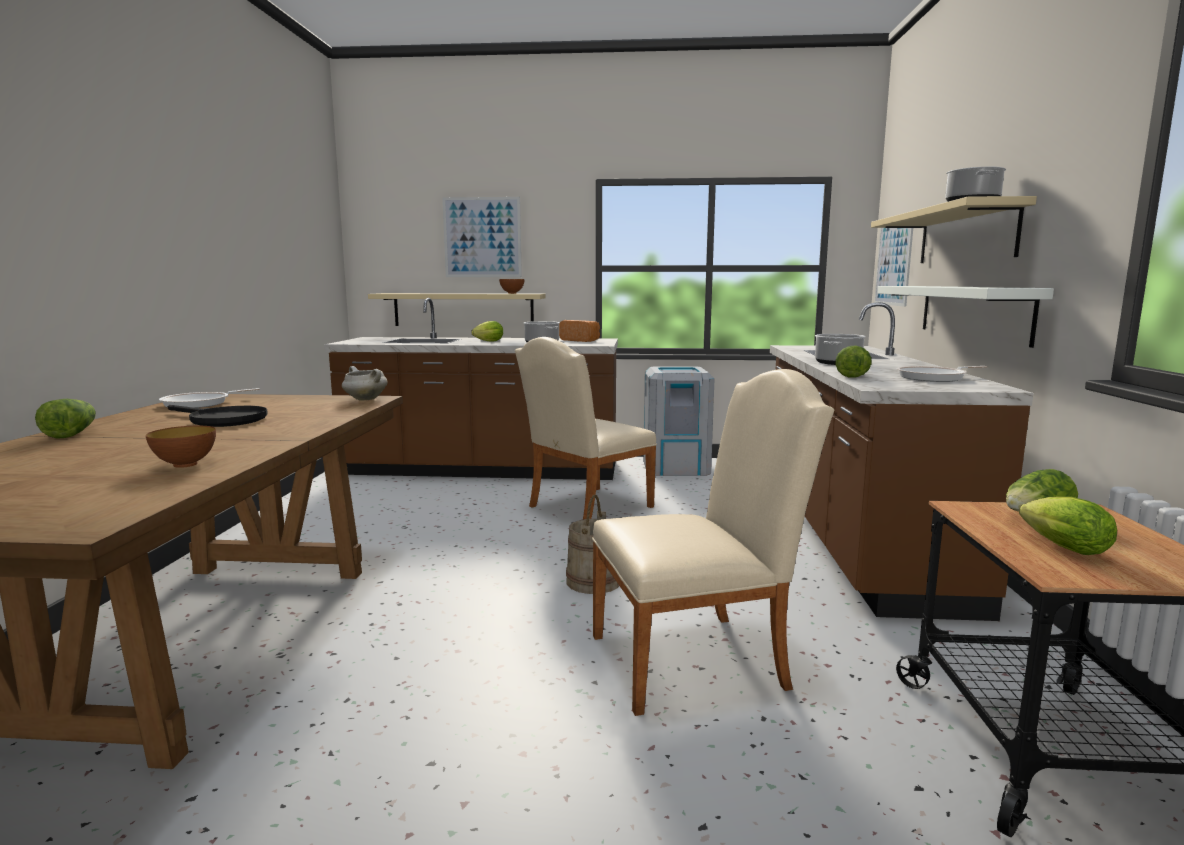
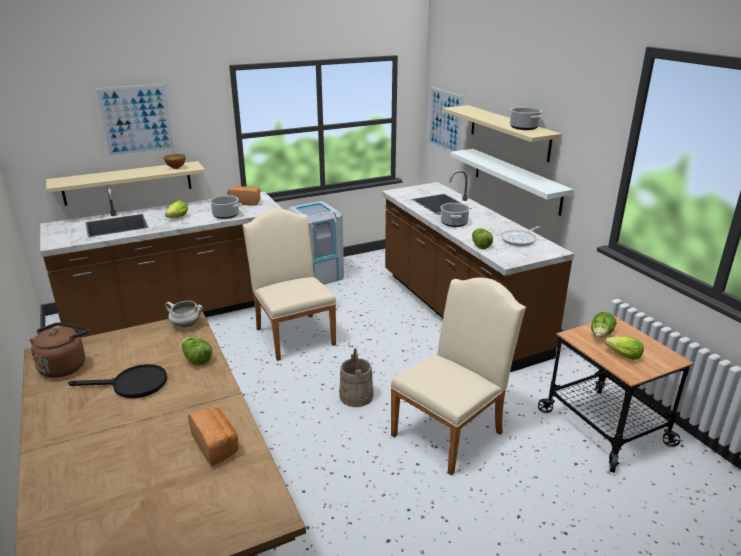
camera: 30 degrees left, 15 degrees up
(71, 434) = (53, 439): lettuce -> lettuce (196, 359)
(185, 464) = (216, 445): bowl -> bread
(200, 403) = (65, 366): frying pan -> brown kettle
(584, 508) = (293, 333): beige chair -> beige chair turned 135 degrees clockwise

